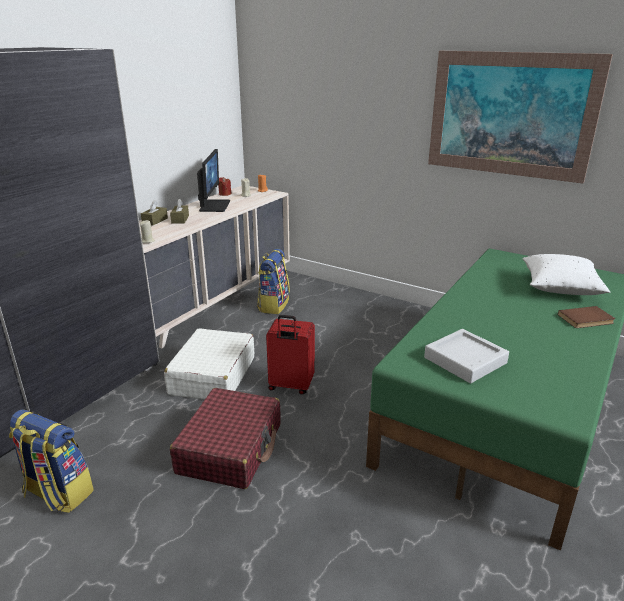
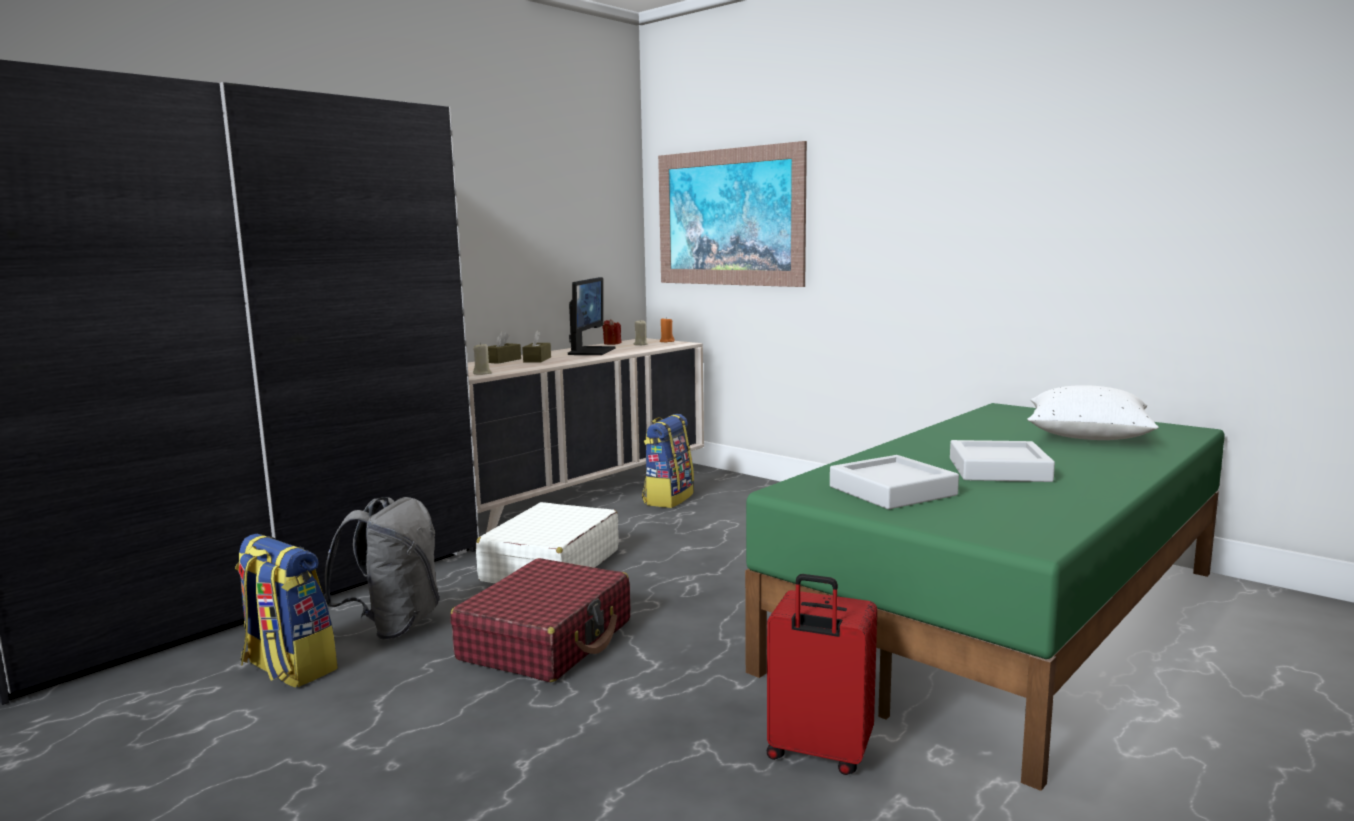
camera: 10 degrees right, 15 degrees down
(120, 444) = (393, 626): none -> grey backpack
(290, 386) = (661, 581): red suitcase -> red suitcase (818, 753)
(510, 115) = (1005, 200): picture -> picture (728, 217)
(521, 331) = (998, 470): none -> grey tray
(586, 319) = (1115, 463): brown book -> none

